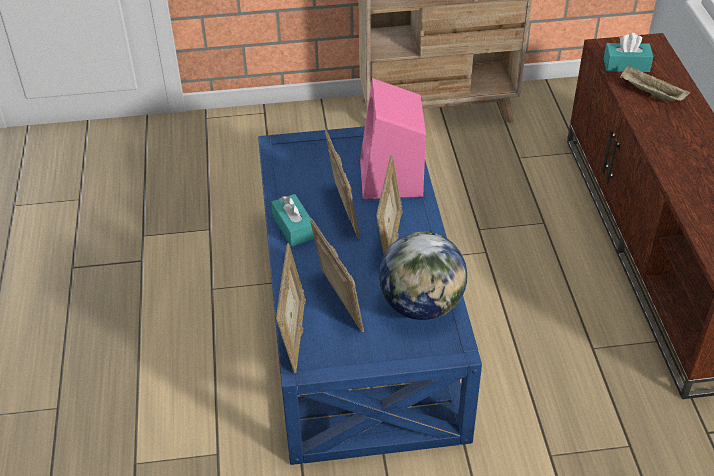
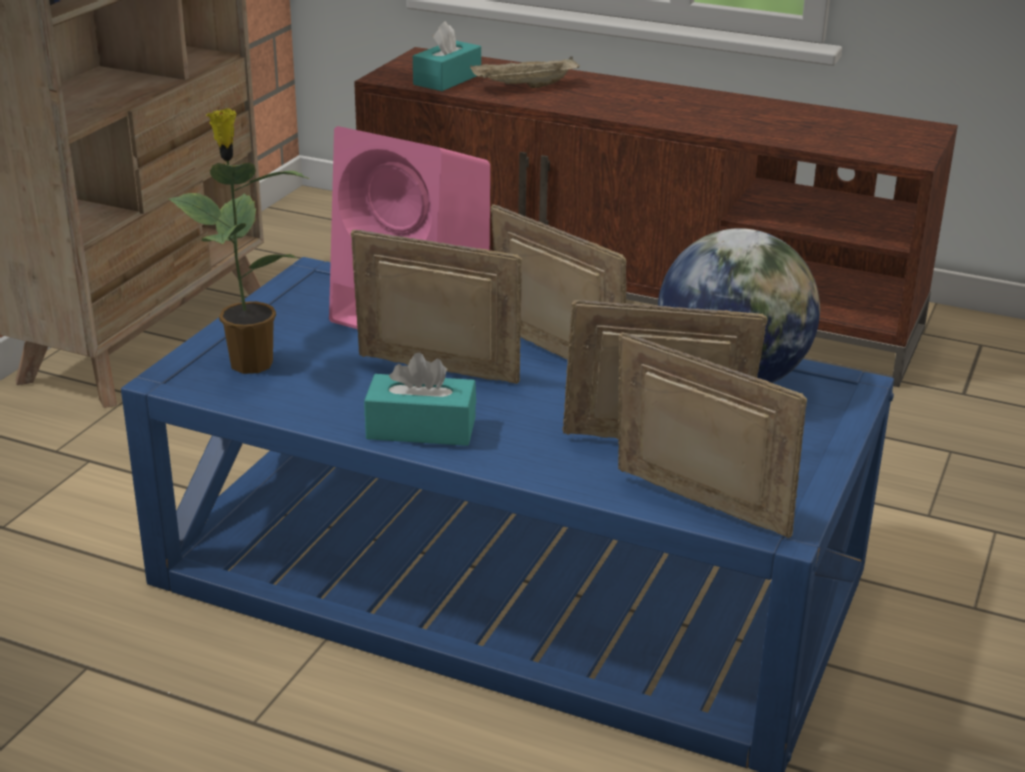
camera: 60 degrees left, 15 degrees down
(307, 156) = (249, 362): none -> potted plant

